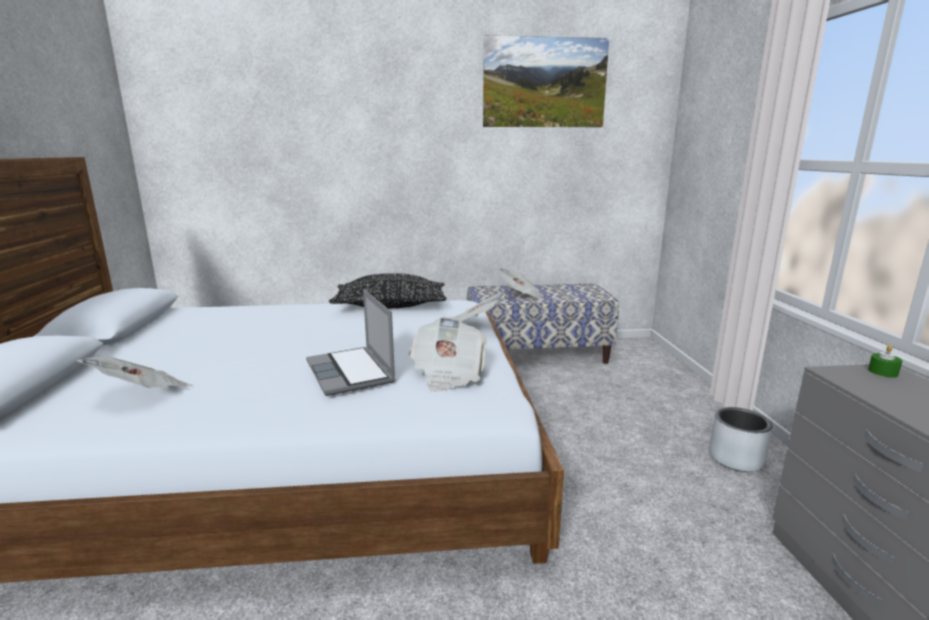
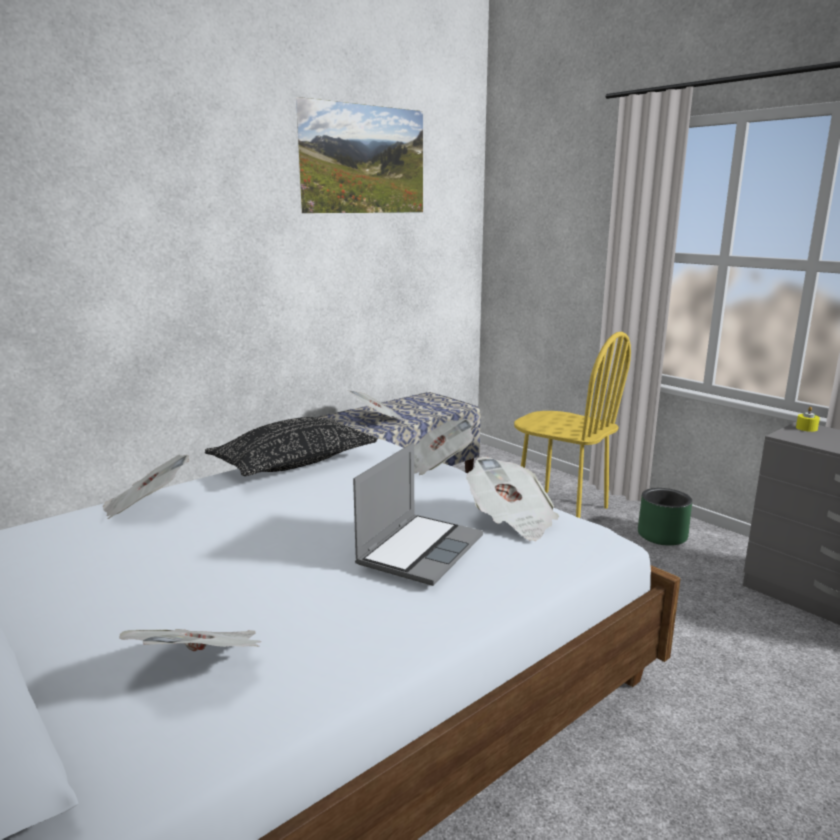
camera: 35 degrees left, 0 degrees up
(274, 311) = (146, 507): none -> newspaper
(351, 372) = (420, 550): laptop -> laptop turned 90 degrees counterclockwise
(658, 407) = (561, 509): none -> yellow chair
(736, 458) = (662, 535): grey planter -> green planter
(882, 372) = (806, 428): green candle -> yellow candle

